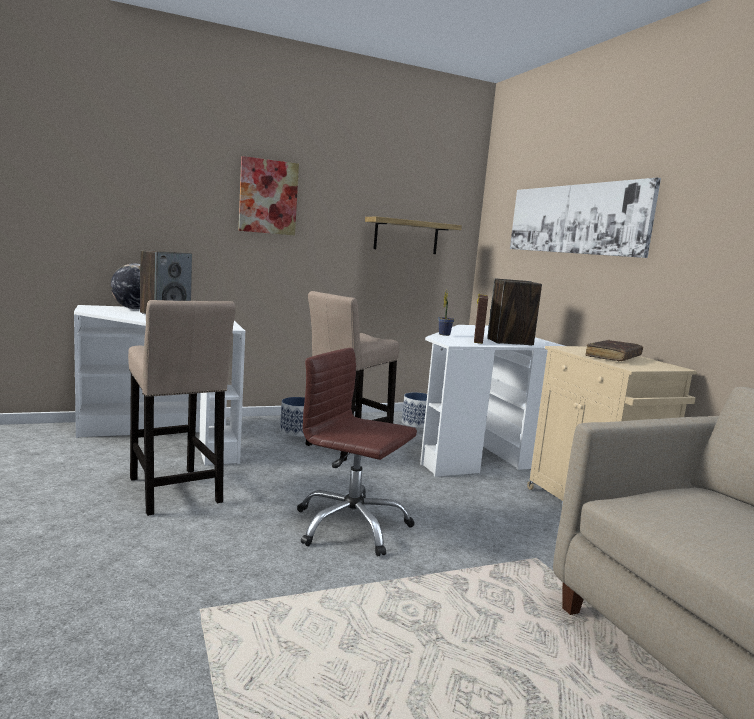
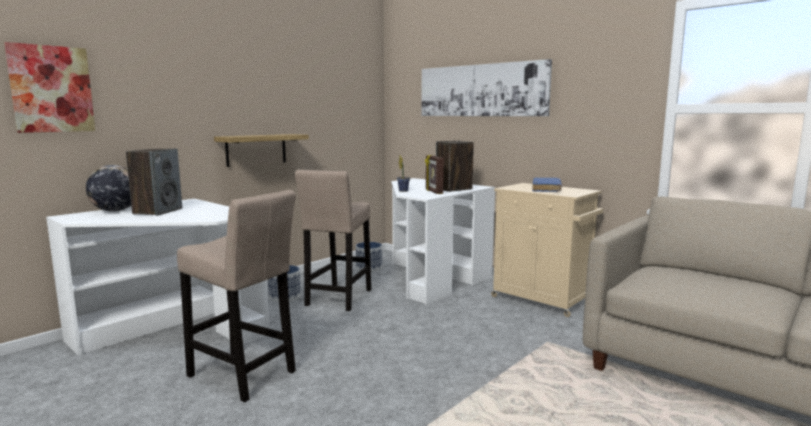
camera: 25 degrees left, 0 degrees up
(268, 197) = (221, 87): picture -> picture (51, 89)
(351, 526) = (413, 358): brown office chair -> none
(406, 236) = (334, 112): shelf -> shelf (256, 149)
(613, 357) = (546, 189): brown book -> blue book

